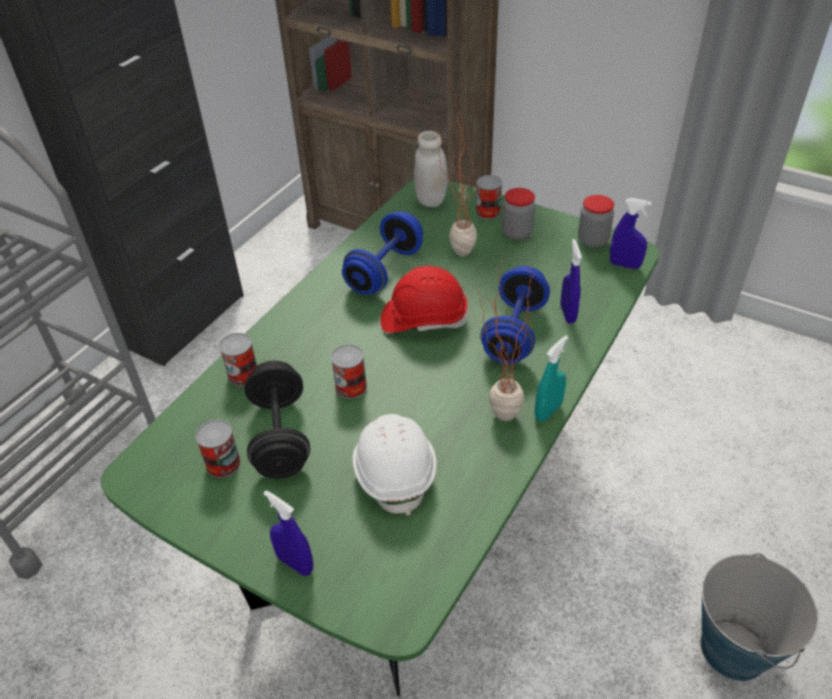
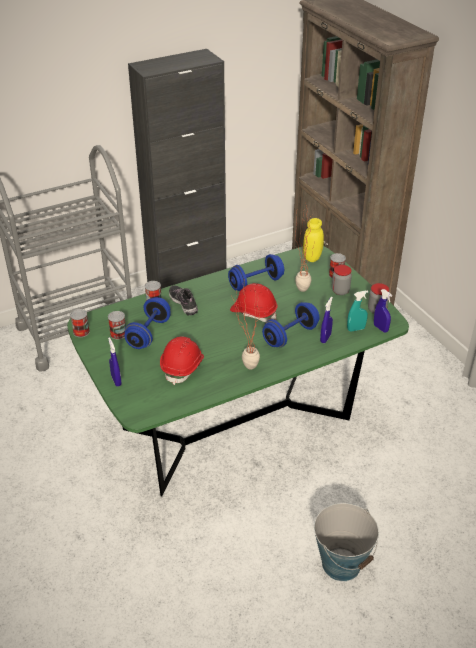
camera: 30 degrees right, 5 degrees down
(280, 436) = (149, 333): black dumbbell -> blue dumbbell
(296, 353) = (183, 303): none -> shoe
(351, 387) = (194, 327): can -> can (81, 332)
(395, 471) = (183, 367): white hard hat -> red hard hat
(431, 200) = (312, 257): white jar -> yellow jar
(548, 411) = (271, 374): turquoise spray bottle -> turquoise spray bottle (356, 329)

